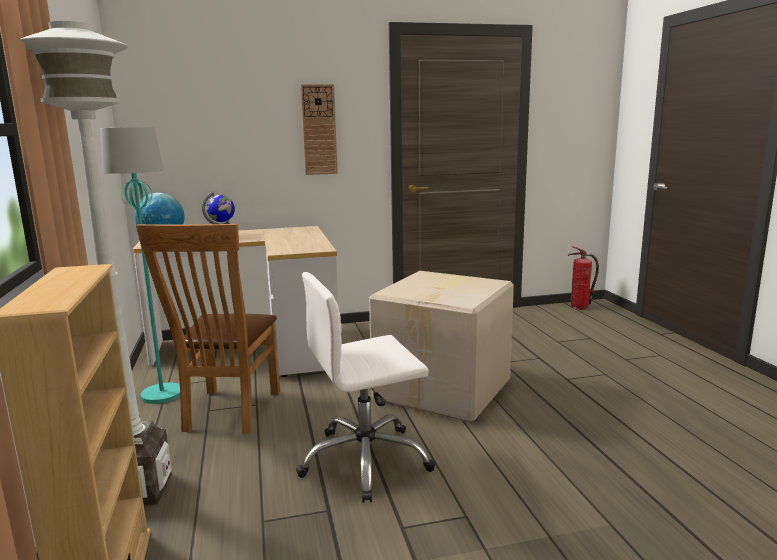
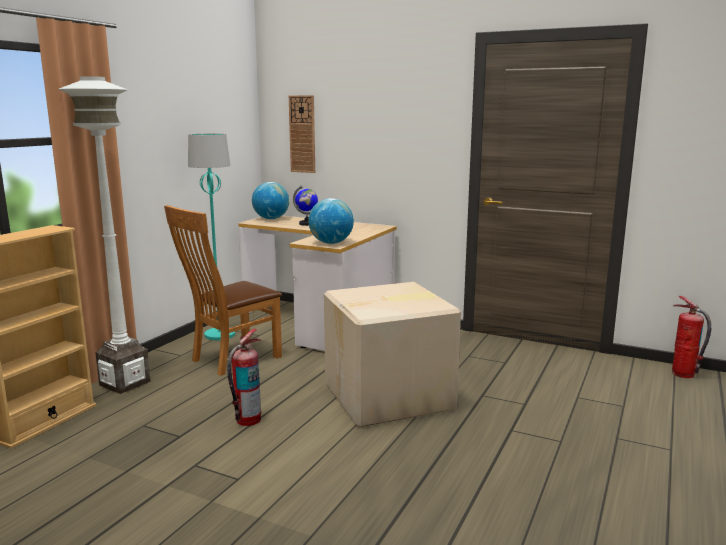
camera: 40 degrees right, 0 degrees up
(310, 248) = (331, 243): none -> globe
(319, 130) = (404, 137): wall clock -> wall clock (302, 134)
(365, 461) = (247, 420): white office chair -> fire extinguisher

